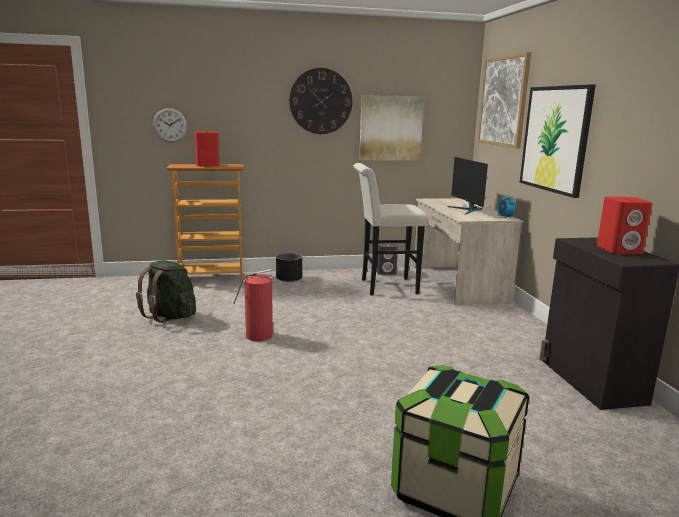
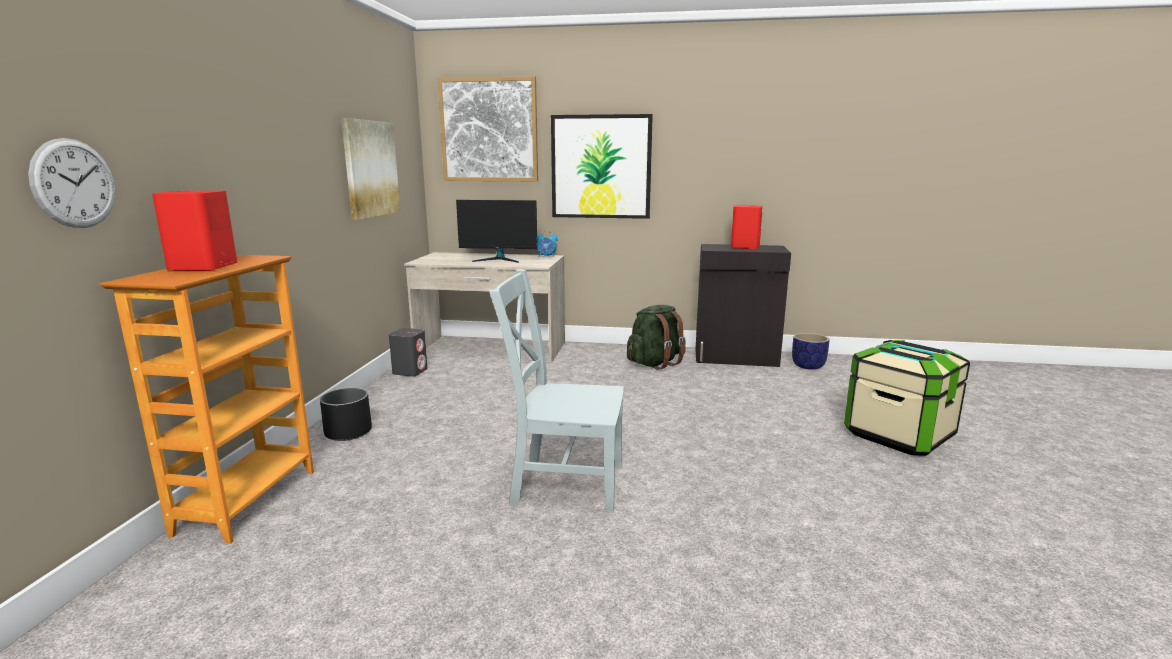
camera: 70 degrees left, 0 degrees up
(170, 316) = (413, 561): green backpack -> green backpack (655, 363)
(257, 335) = (562, 483): fire extinguisher -> grey chair
(321, 101) = (304, 127): wall clock -> none
(384, 287) = (462, 382): white stool -> none
(634, 430) = (807, 366): none -> planter

